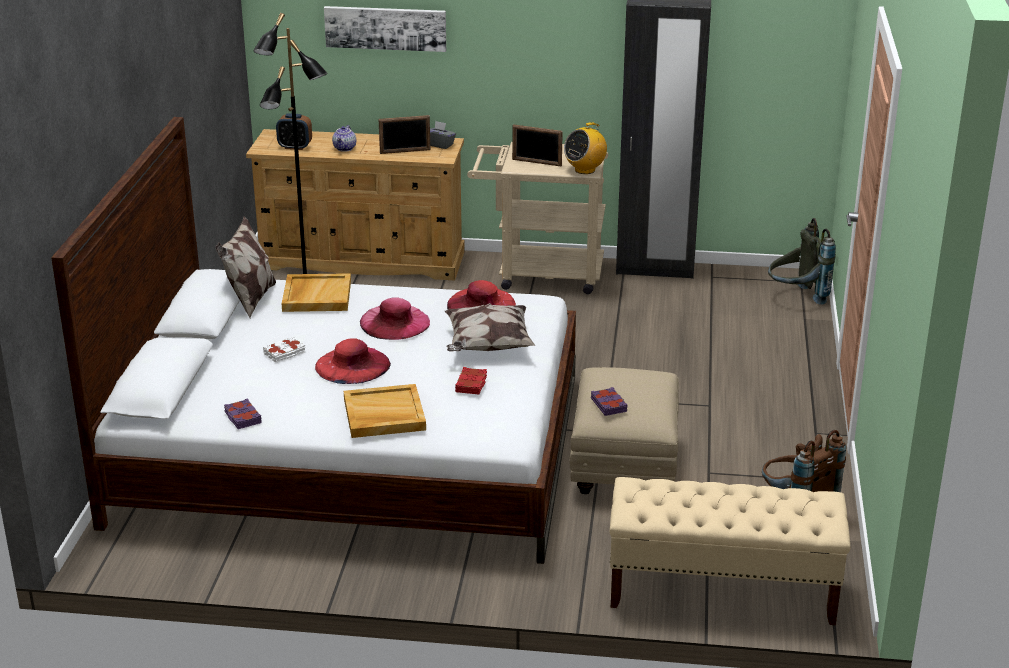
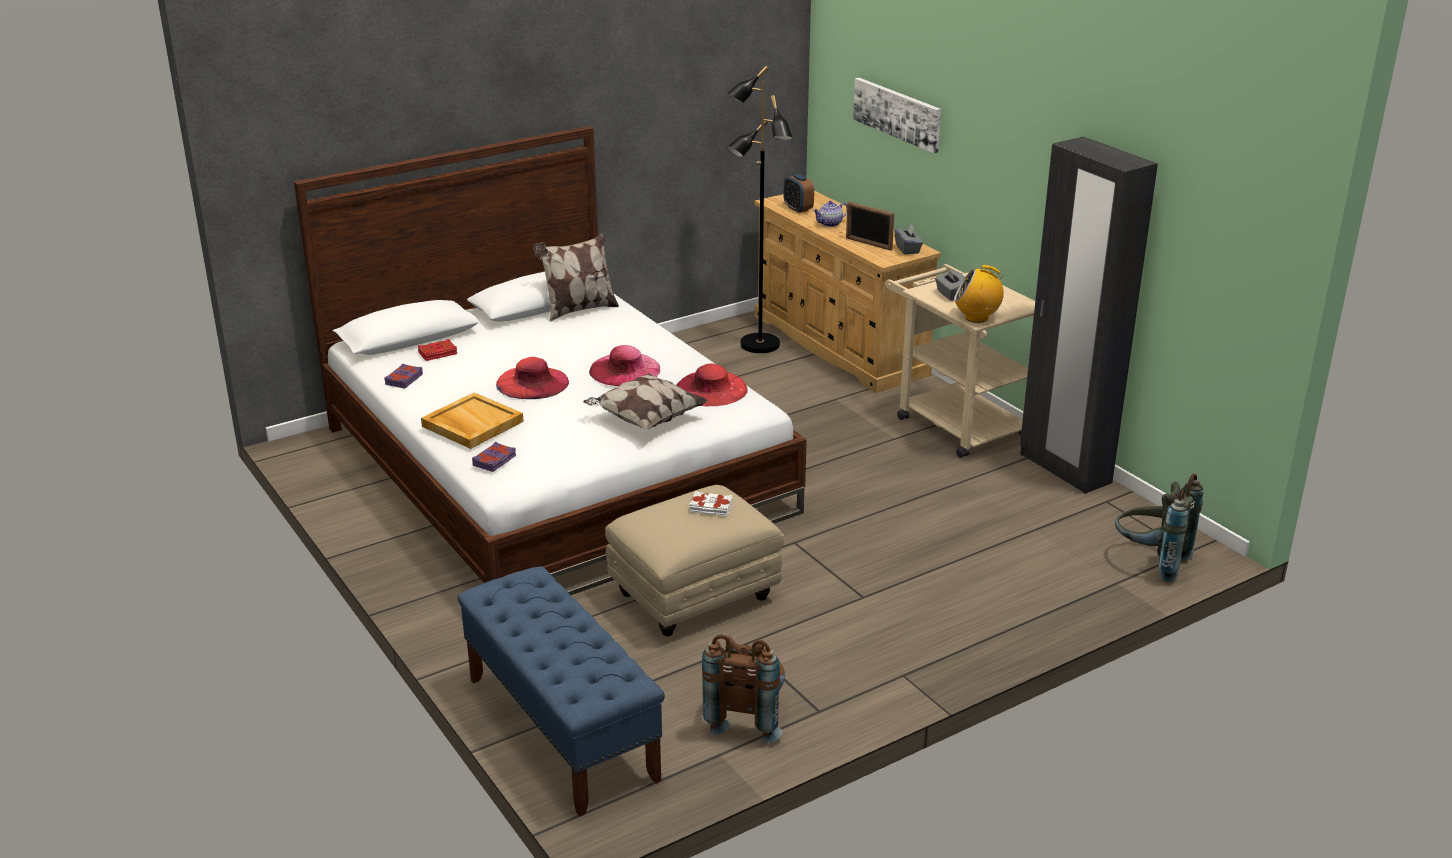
camera: 50 degrees right, 0 degrees up
(285, 353) = (518, 354): white book -> white book (710, 508)
(316, 296) = (622, 327): beige tray -> none
(471, 384) = (567, 437): red book -> red book (438, 353)
(536, 162) = (950, 295): picture frame -> grey tissue box
(609, 405) = (656, 515): purple book -> purple book (495, 461)
(721, 591) = (561, 728): beige bench -> blue bench

